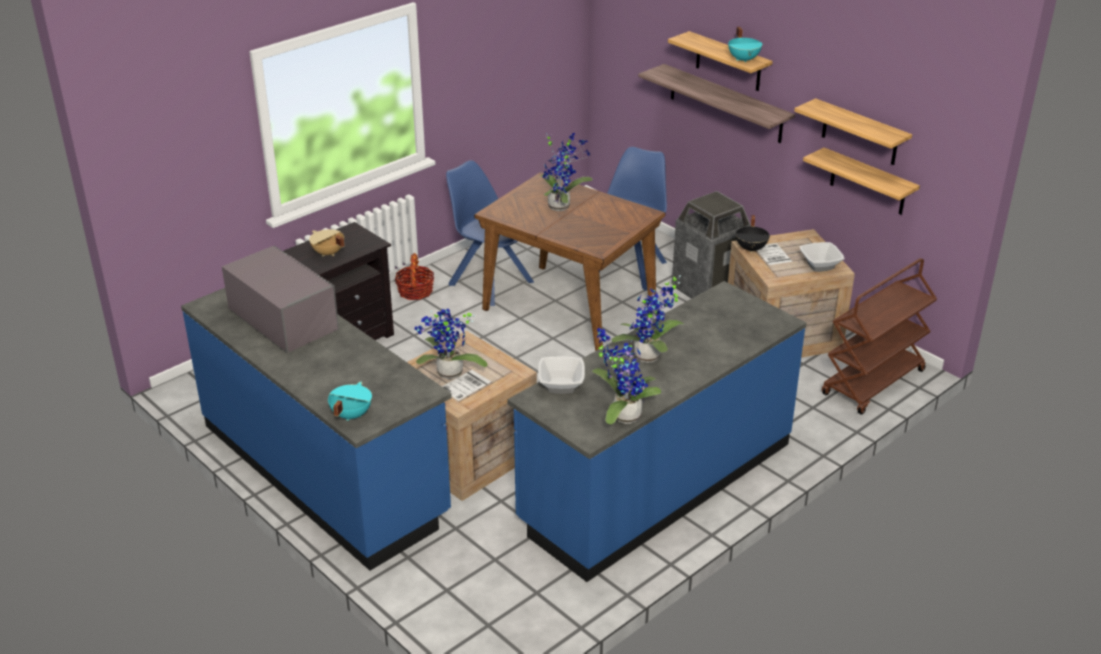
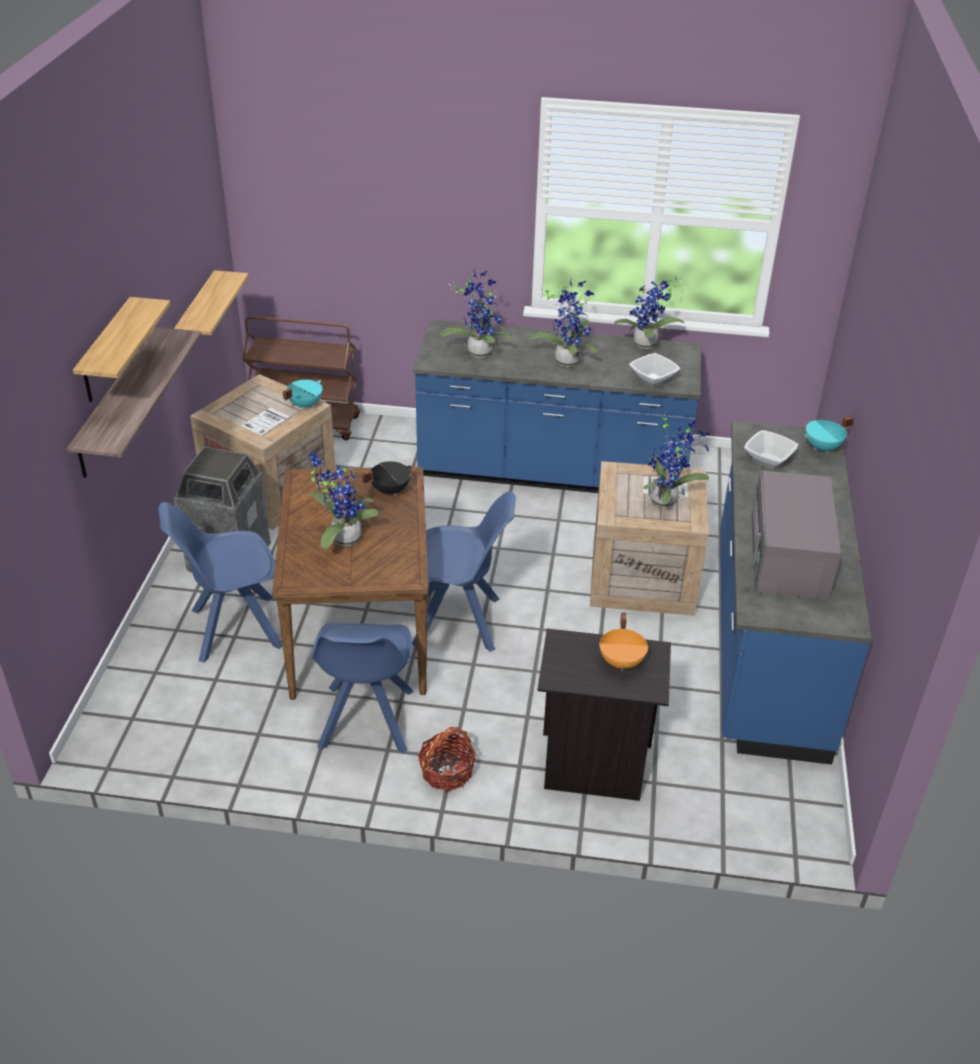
camera: 130 degrees left, 5 degrees up
(328, 253) = (622, 662): beige cooking pot -> orange cooking pot
(528, 349) = (460, 622): none -> blue chair
(717, 321) = (479, 351): none -> potted plant
(744, 59) = (143, 310): turquoise cooking pot -> turquoise cooking pot (304, 404)
(751, 249) = (268, 434): black cooking pot -> black cooking pot (389, 490)
(819, 266) = (264, 392): bowl -> bowl (769, 461)
(860, 133) = (184, 277): shelf -> none

